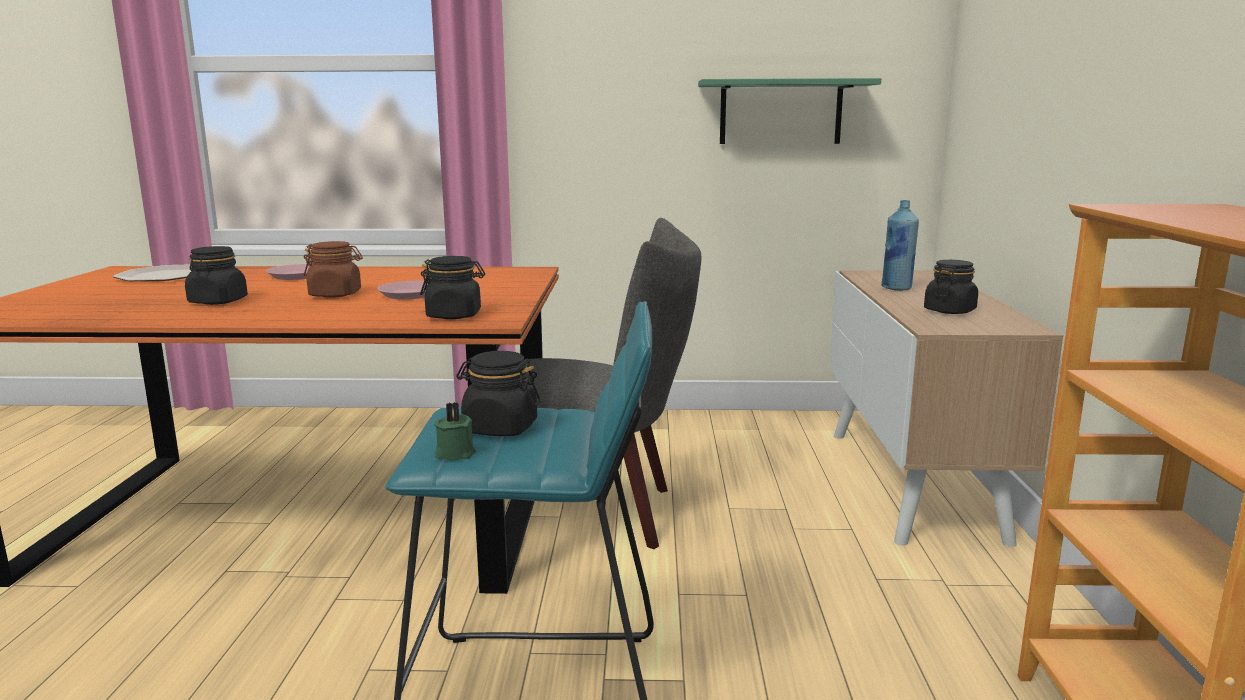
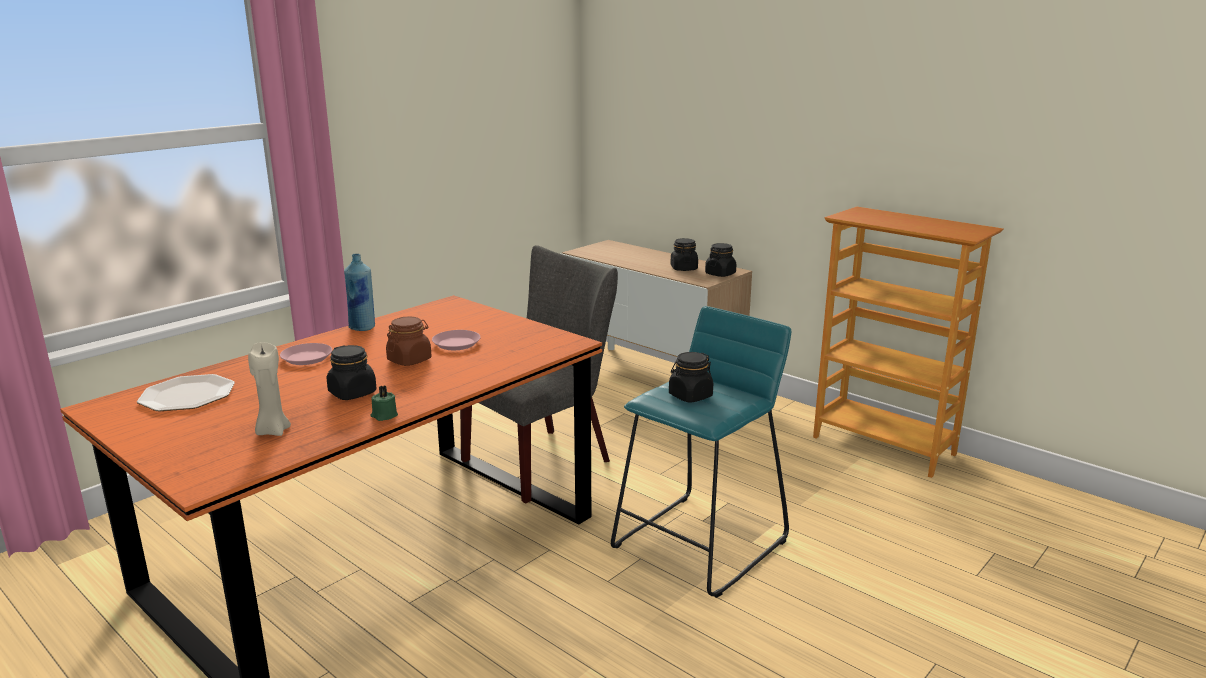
camera: 50 degrees left, 5 degrees up
(94, 306) = (272, 431): none -> beige candle
(454, 315) = (542, 347): black jar -> black jar (720, 274)
(455, 453) = (711, 412): green candle -> green candle (384, 416)
(780, 112) = (498, 145): green shelf -> none
(896, 288) = (625, 259): blue bottle -> blue bottle (362, 328)

